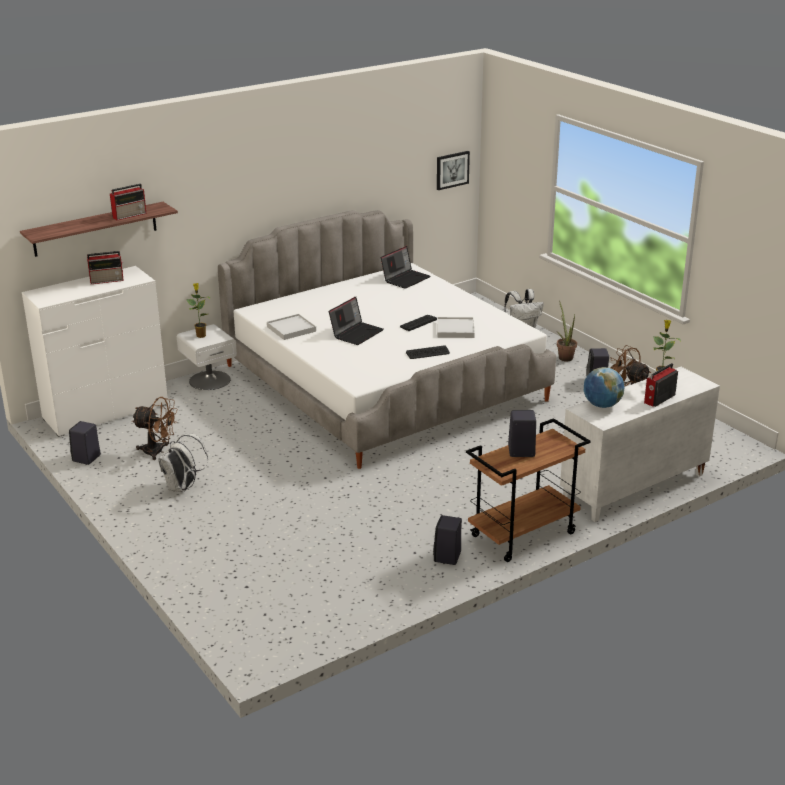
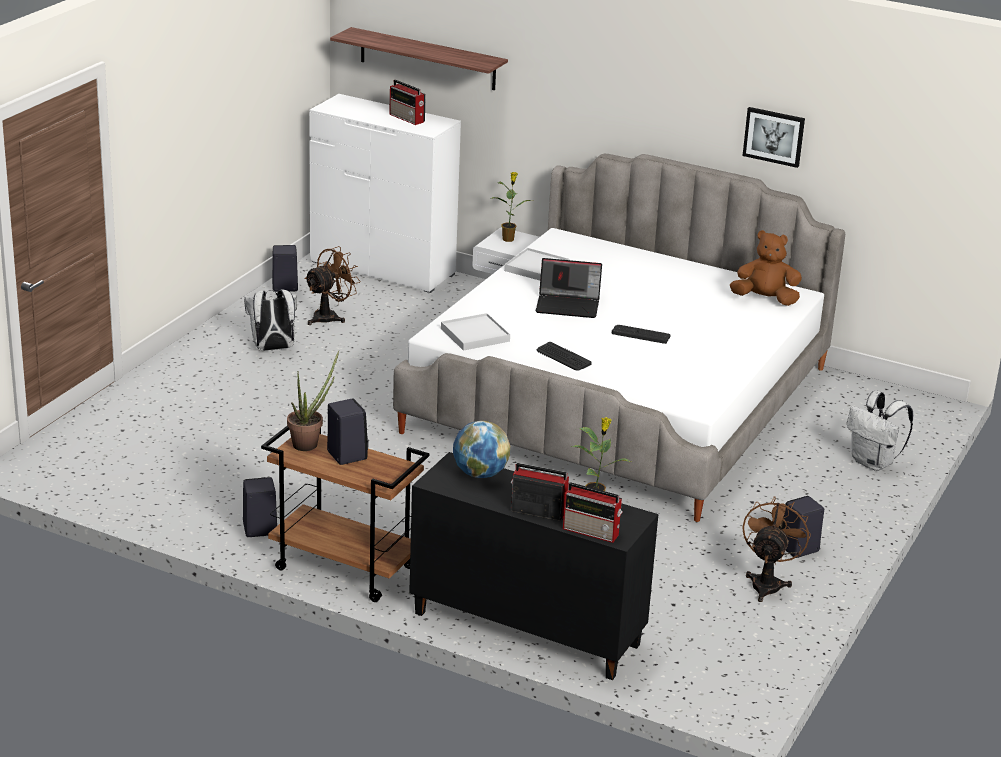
camera: 60 degrees right, 0 degrees up
(130, 215) = (447, 55): radio -> radio (592, 532)
(158, 452) = (330, 317): brown fan -> brown fan turned 120 degrees counterclockwise
(405, 279) = (765, 299): laptop -> brown plush toy
(452, 170) = (944, 192): picture -> picture (774, 136)
(455, 329) = (649, 360): white tray -> white tray (475, 335)
(564, 356) = (844, 509): potted plant -> potted plant (309, 443)
(634, 488) = (524, 629): white cabinet -> black cabinet

